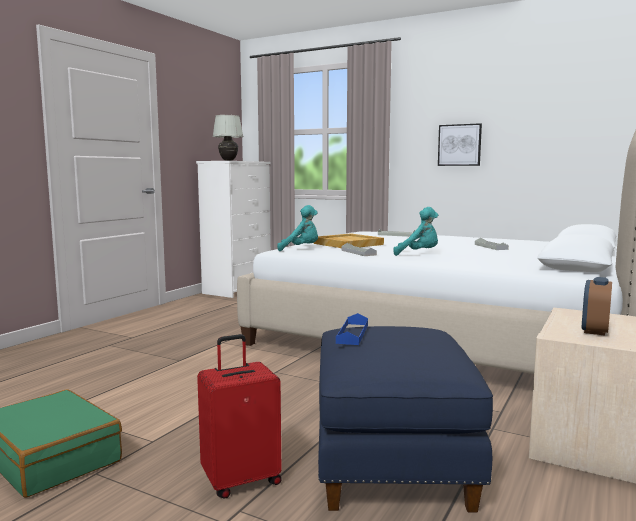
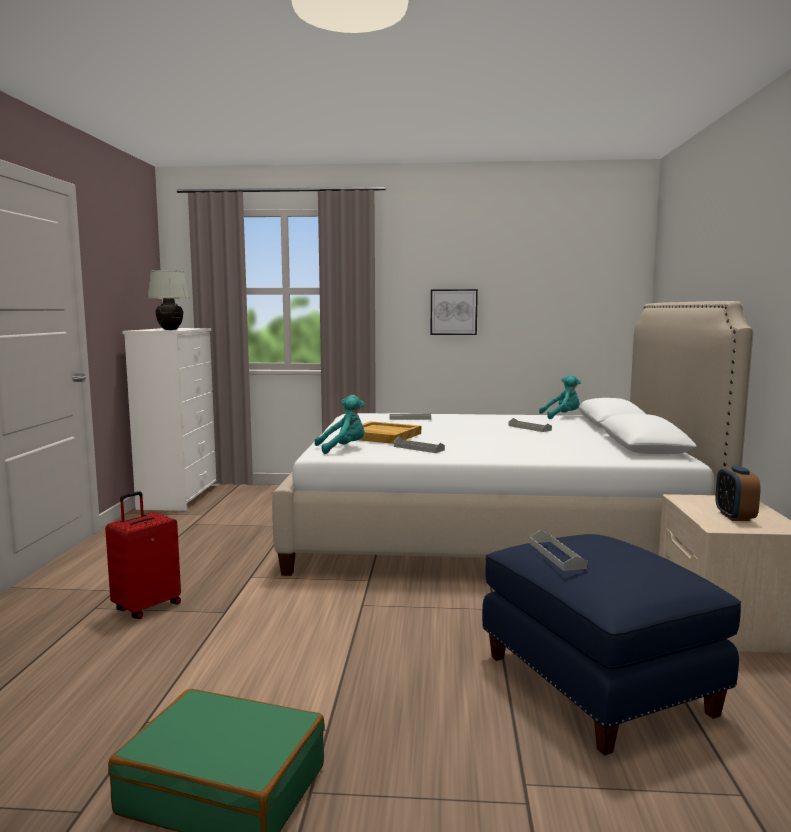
camera: 25 degrees left, 0 degrees up
(241, 480) = (484, 748): red suitcase -> red suitcase (146, 607)
(352, 333) = (556, 555): blue tray -> grey tray
(418, 254) = (483, 445): turquoise plush toy -> turquoise plush toy (562, 416)

